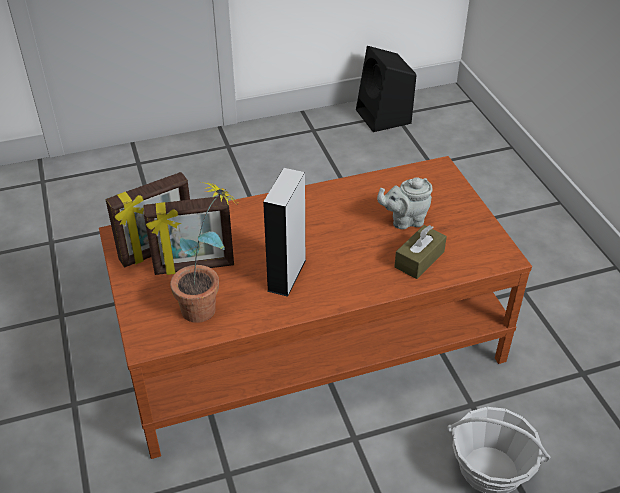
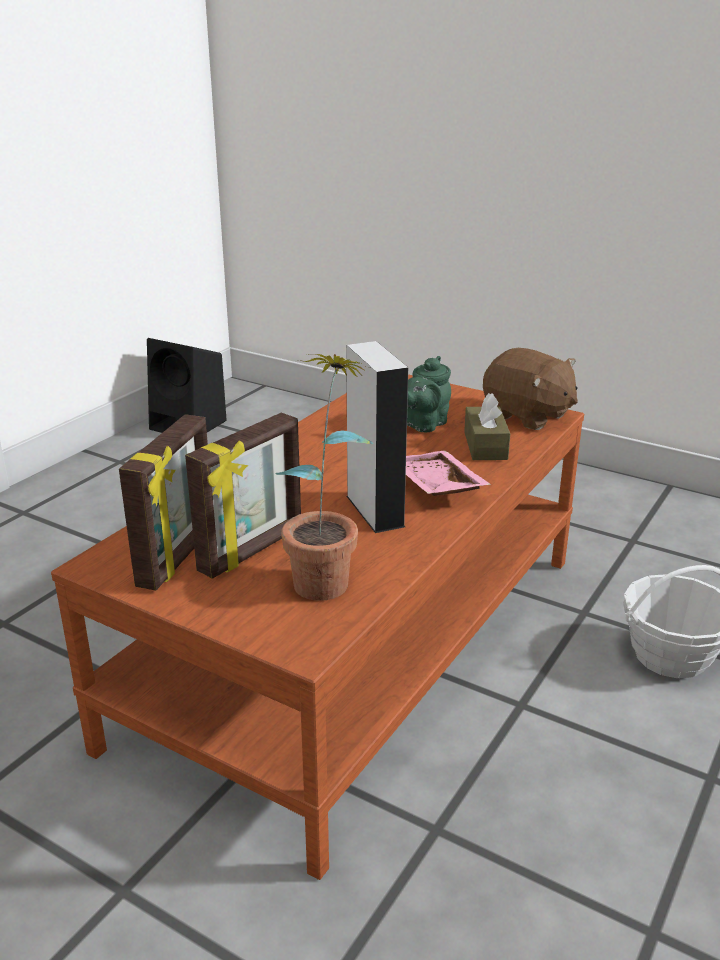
camera: 40 degrees left, 15 degrees down
(343, 275) = (434, 486): none -> pink tray
(404, 220) = (423, 424): grey teapot -> green teapot
(485, 248) = (527, 416): none -> brown plush toy

